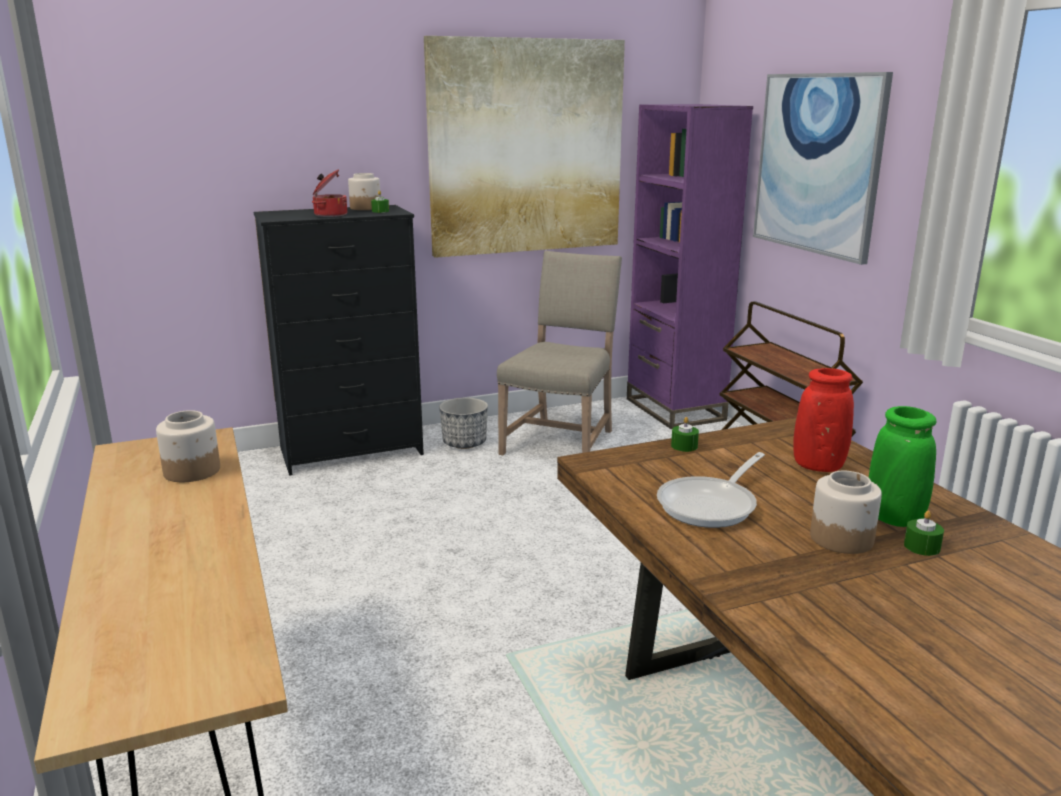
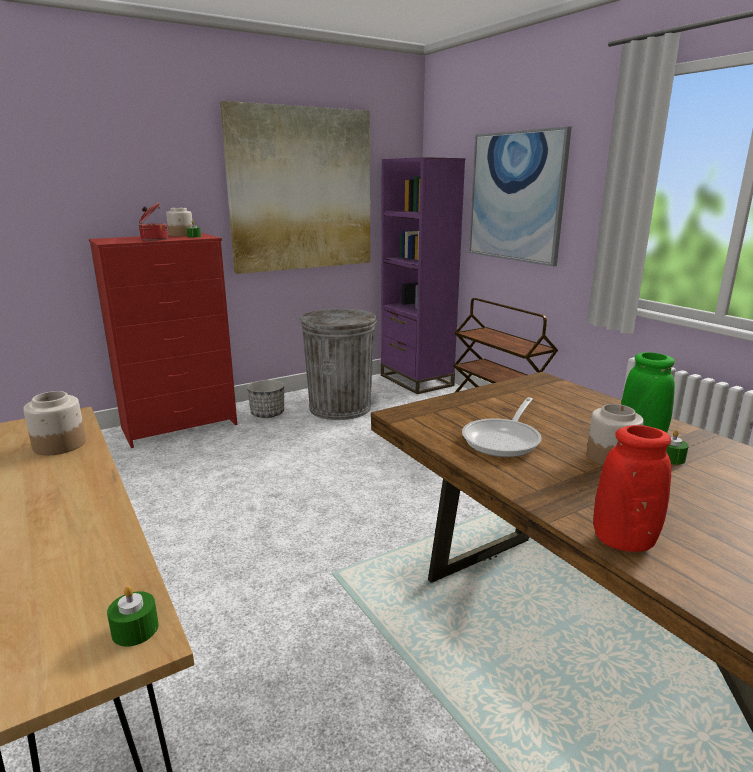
camera: 10 degrees left, 0 degrees up
(353, 452) = (181, 426): black dresser -> red dresser
(561, 441) = (340, 408): beige chair -> grey trash can
(684, 446) = (465, 398): green candle -> green candle (135, 629)
(818, 466) = (568, 405): red vase -> red vase (623, 541)

